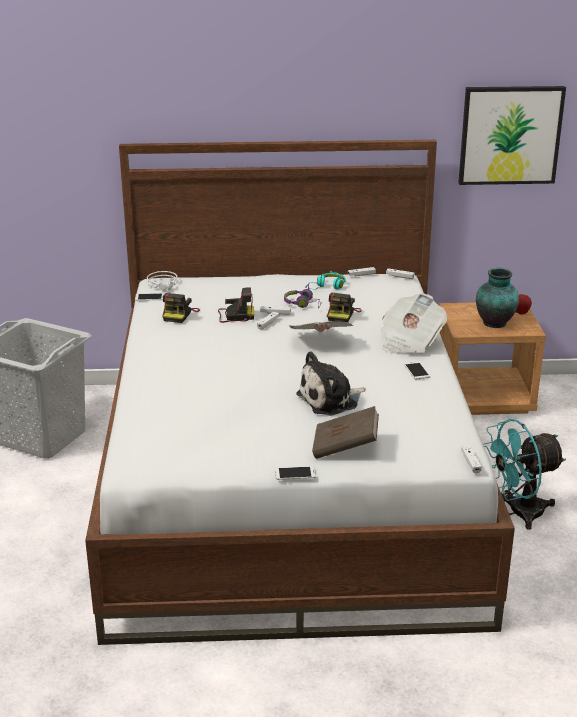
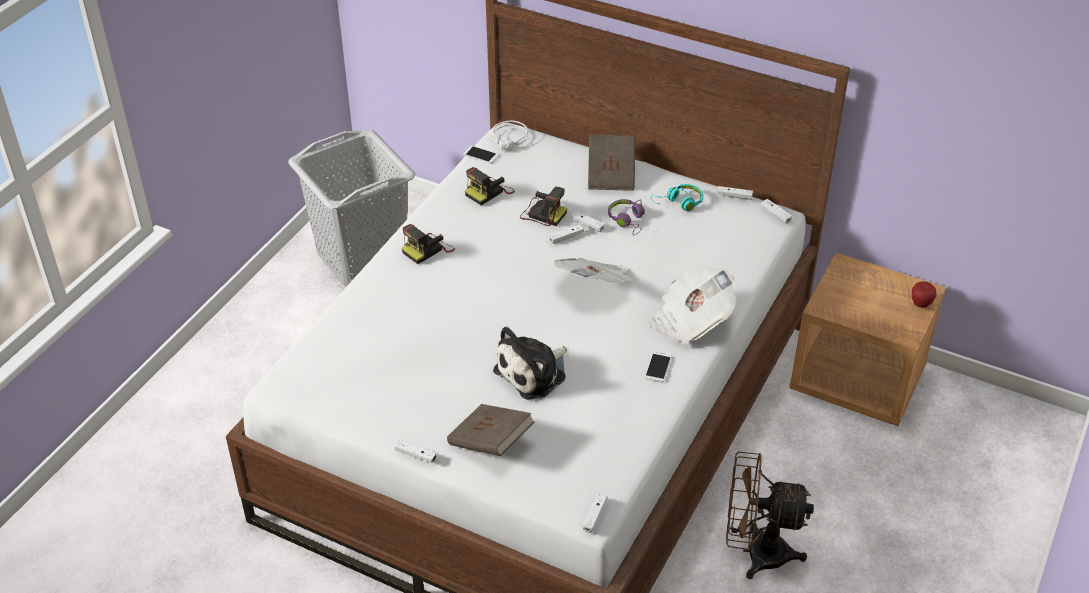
camera: 30 degrees right, 15 degrees up
(262, 285) = (611, 175): none -> brown book
(295, 473) = (416, 455): phone -> white game controller
(331, 400) = (534, 373): plush toy -> plush toy turned 45 degrees counterclockwise
(342, 314) = (655, 253): camera -> camera (427, 249)
(495, 323) = (872, 309): vase -> none
(510, 135) = (953, 87): picture -> none
(518, 513) = (756, 553): turquoise fan -> brown fan

